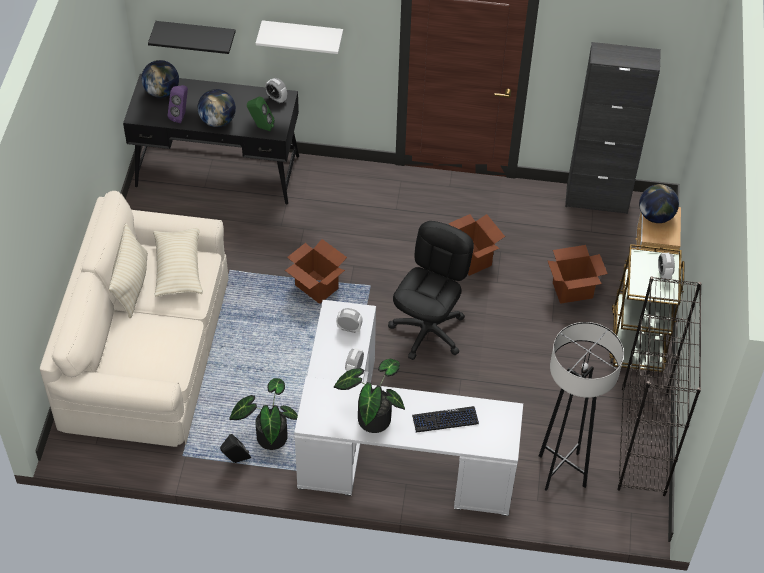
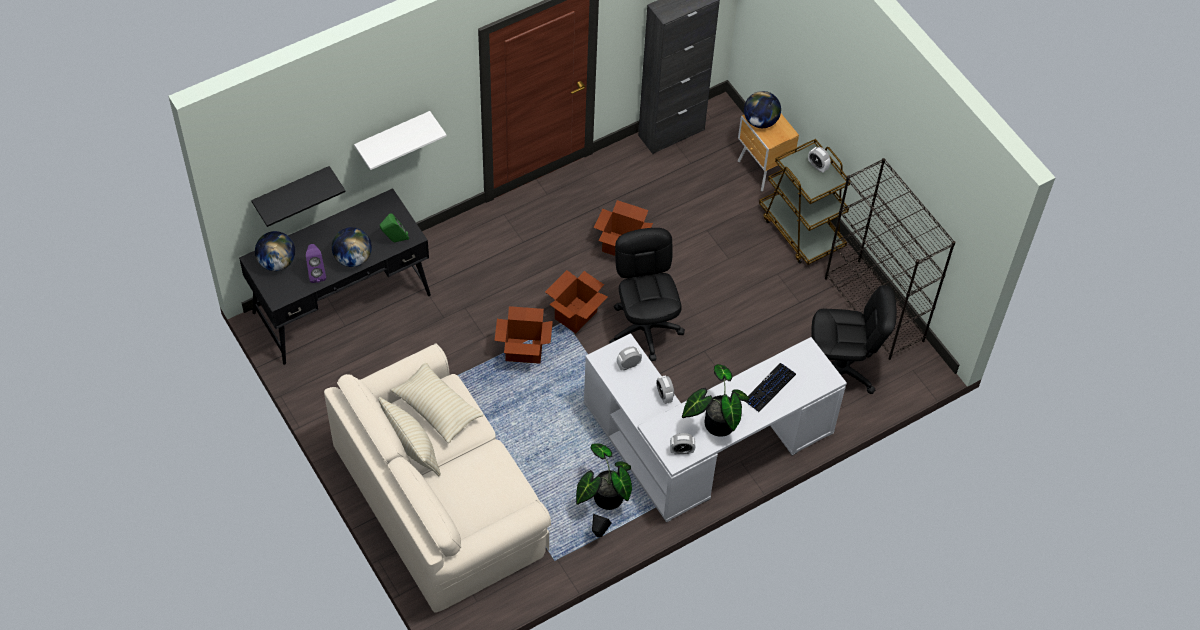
camera: 40 degrees left, 5 degrees up
(276, 98) = (382, 206): alarm clock -> alarm clock (681, 451)
(562, 471) = (840, 372): grey floor lamp -> black office chair
(572, 290) = (720, 222): cardboard box -> cardboard box (576, 315)

